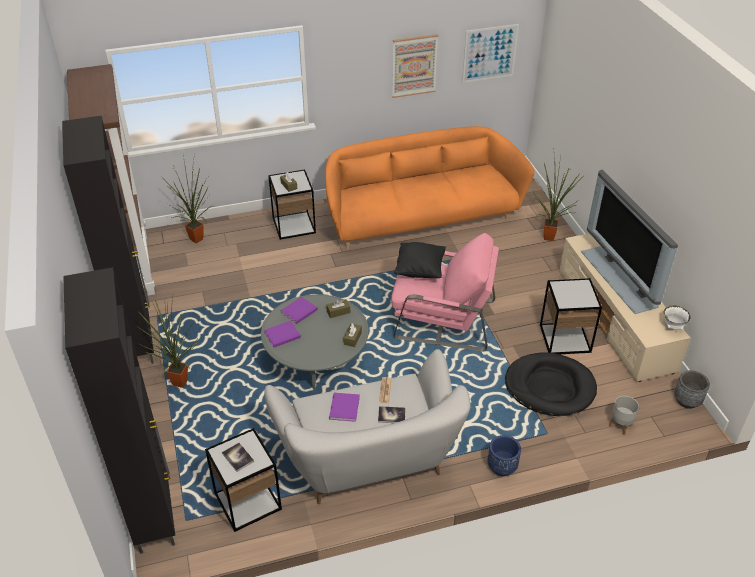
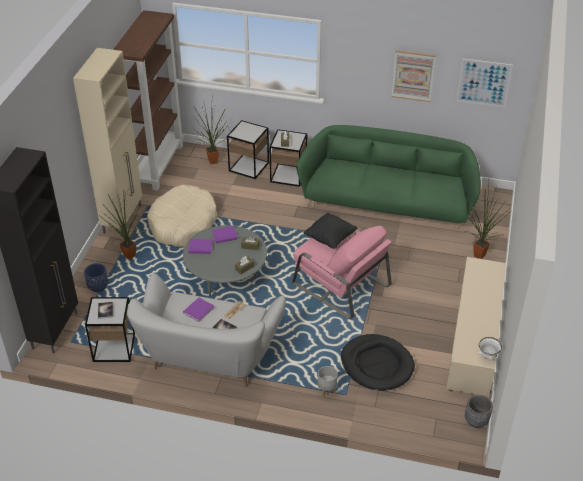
camera: 30 degrees right, 0 degrees up
(137, 342) = (123, 218): black cabinet -> beige cabinet
(217, 321) = (183, 224): none -> beige dog bed
(420, 218) = (388, 203): orange sofa -> green sofa
(502, 467) = (293, 402): blue planter -> blue planter (98, 287)
(565, 338) = (421, 336): side table -> side table (249, 167)
(620, 426) = (405, 414): grey planter -> grey planter (326, 390)
(621, 278) = (482, 303): television -> none

